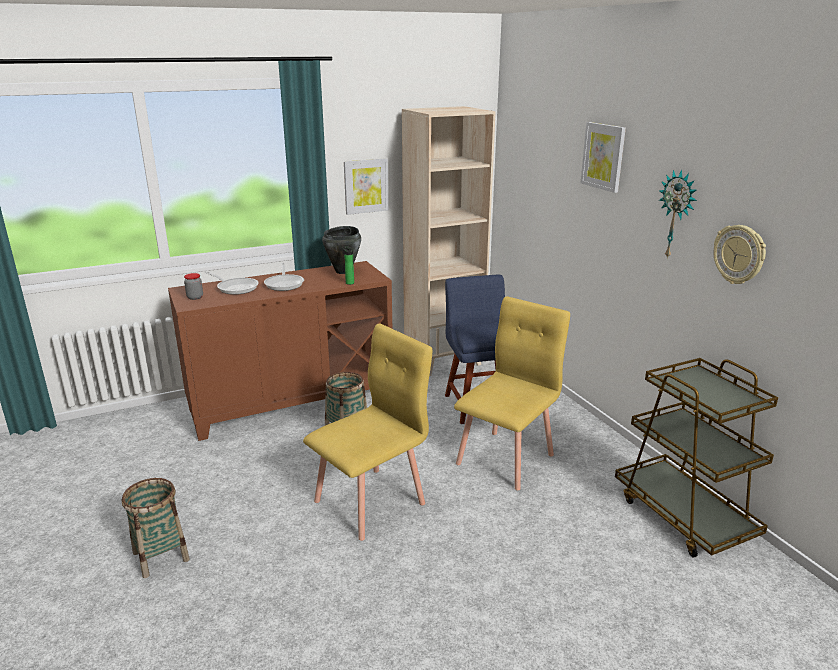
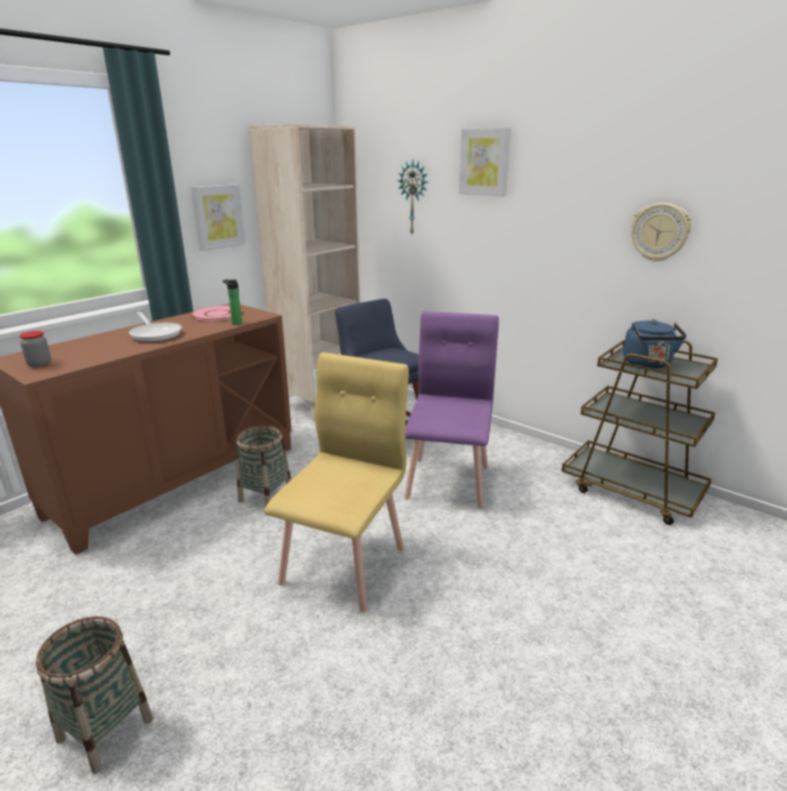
camera: 25 degrees left, 0 degrees up
(235, 288) = (91, 346): frying pan -> none
(343, 271) = (217, 314): black cooking pot -> pink plate
(506, 459) = (448, 481): yellow chair -> purple chair
(677, 215) = (582, 206): wall clock -> wall clock (414, 198)
(700, 388) = (648, 364): none -> blue kettle

